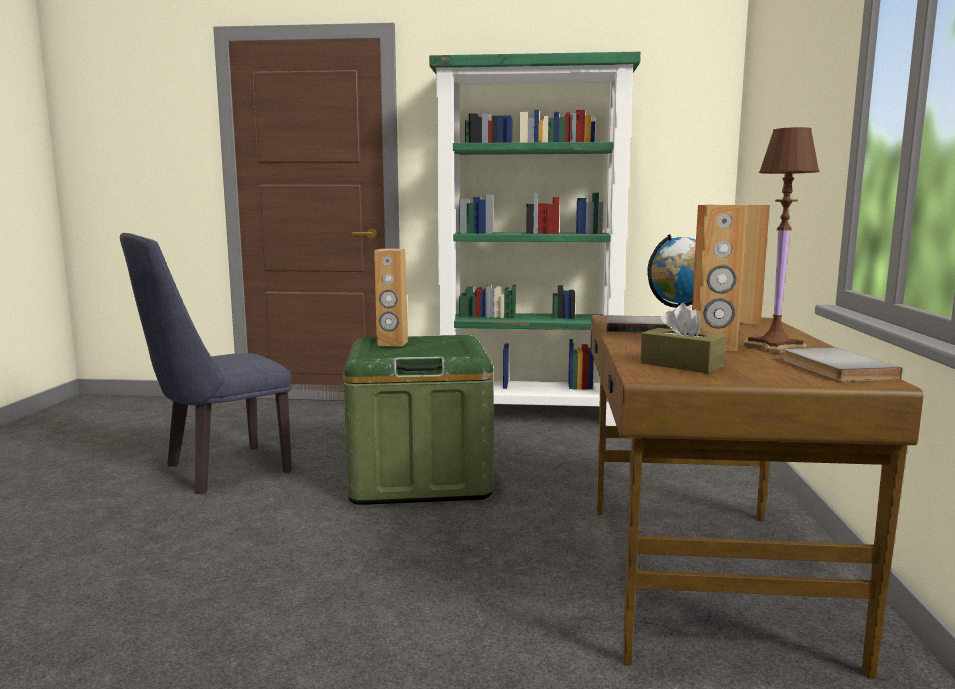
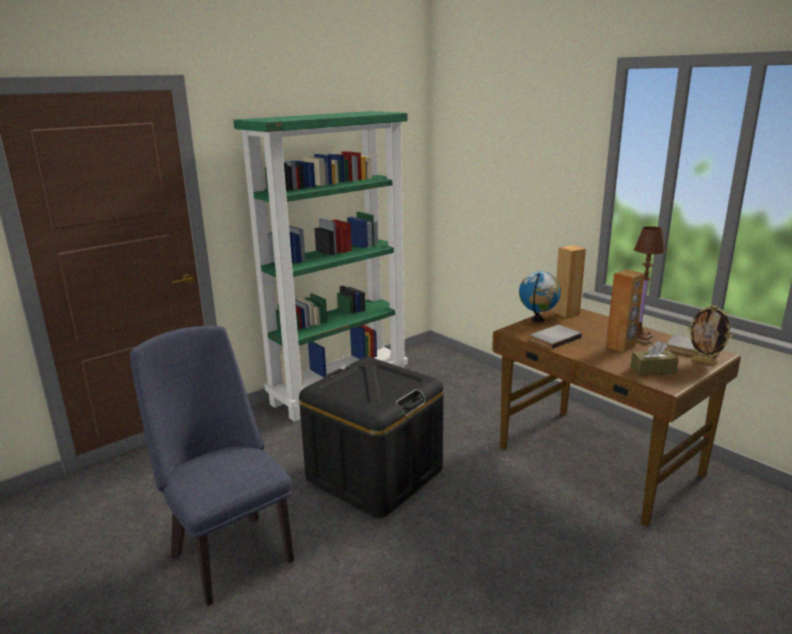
camera: 45 degrees left, 10 degrees up
(217, 471) = (228, 551): blue chair -> blue chair turned 135 degrees clockwise
(392, 343) = (346, 387): brown speaker -> none
(419, 477) = (374, 475): green storage box -> black storage box
(808, 378) = (704, 362): none -> picture frame

